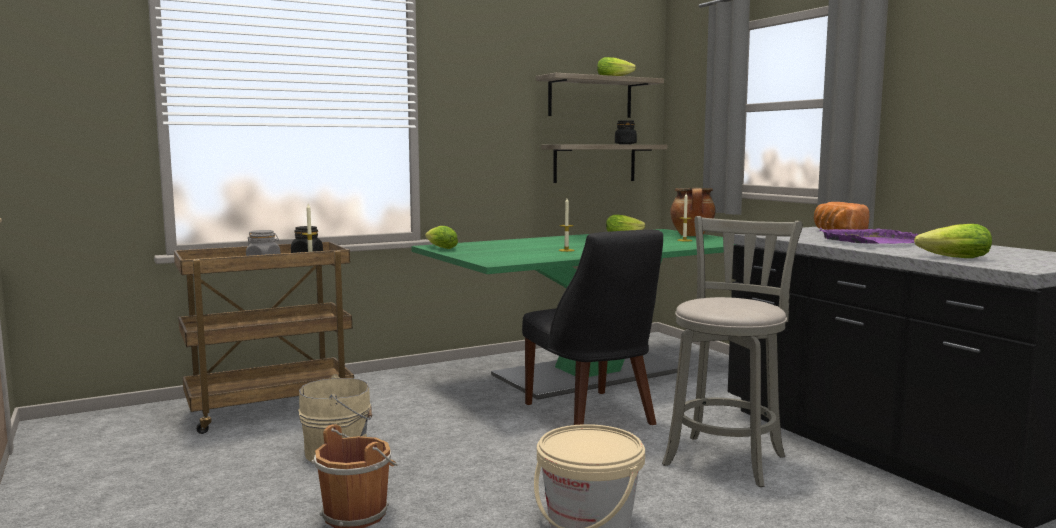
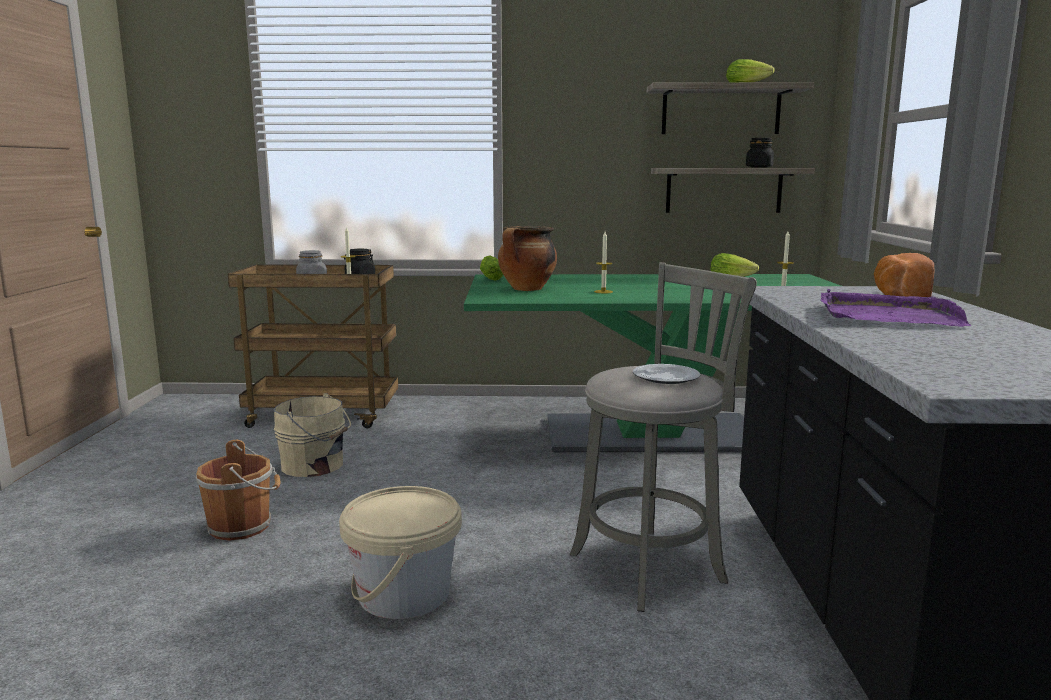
camera: 30 degrees right, 5 degrees up
(592, 416) = (581, 481): black chair -> none
(692, 235) = (815, 285): cooking pot -> cooking pot (527, 289)
(739, 302) = (665, 377): none -> plate
(950, 258) = (899, 353): lettuce -> none

